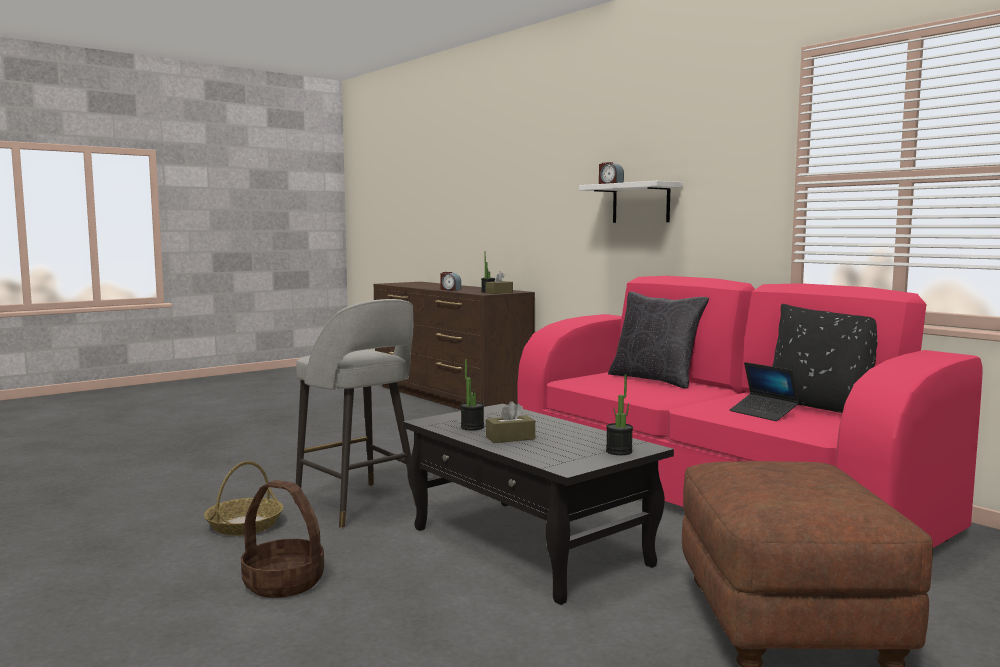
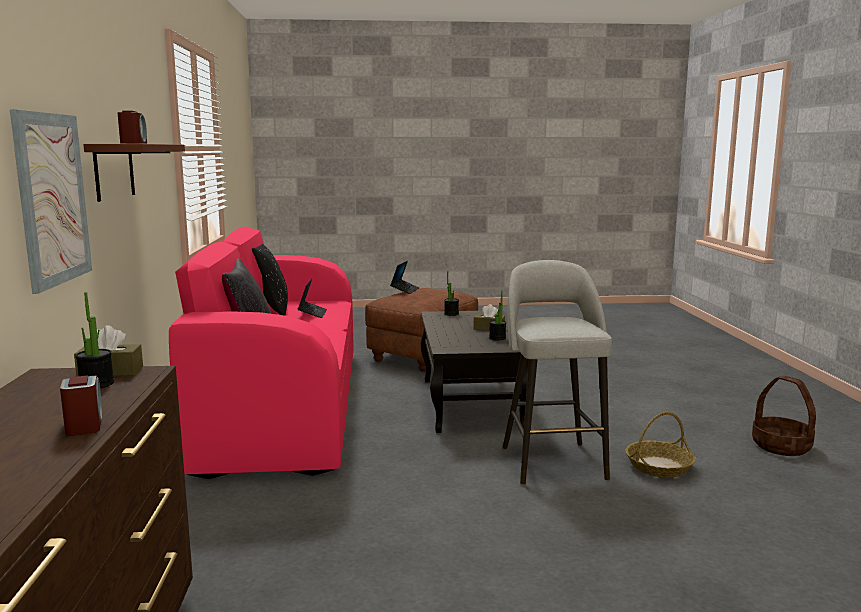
camera: 145 degrees left, 5 degrees up
(283, 583) = (635, 417): basket -> basket (781, 446)
(569, 217) = (52, 199): none -> picture
(641, 203) = (114, 171): white shelf -> brown shelf
(857, 484) = (405, 290): none -> laptop

